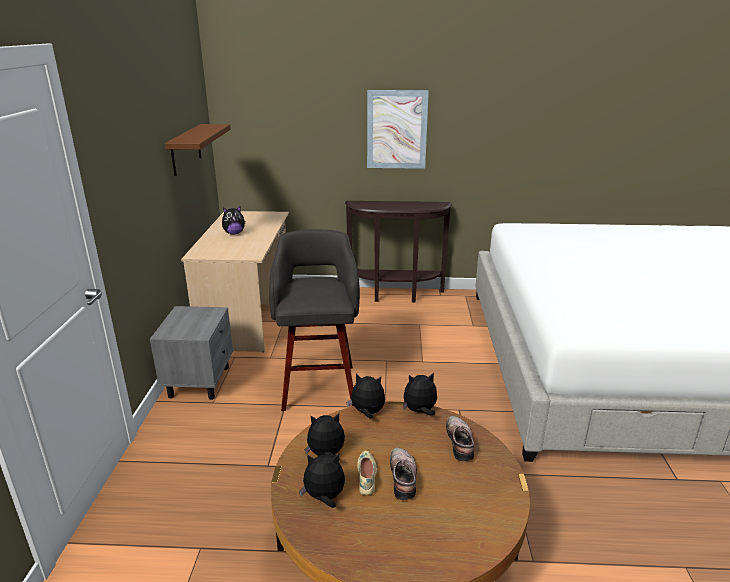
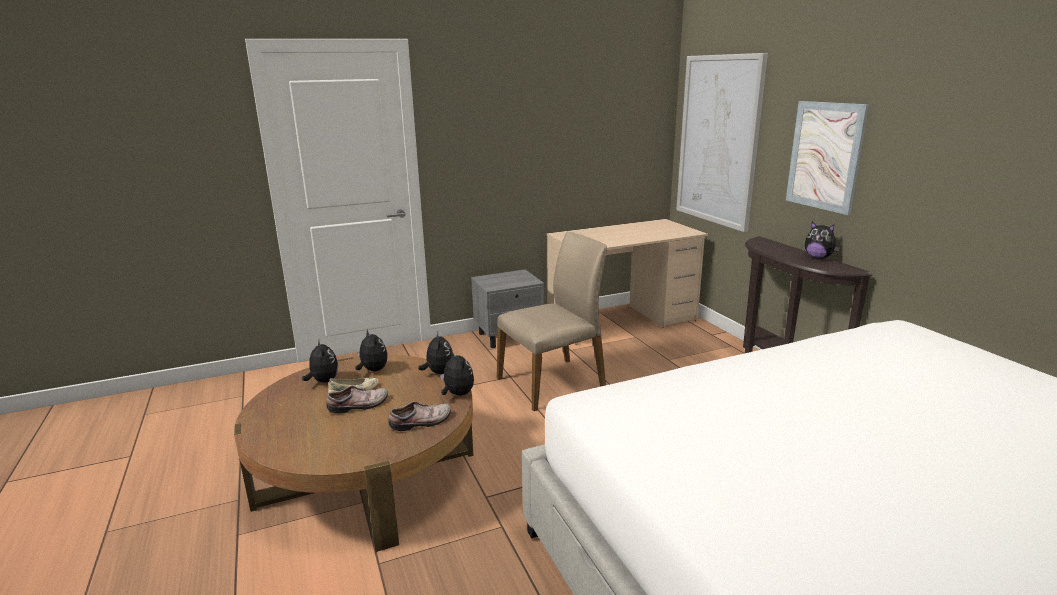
camera: 65 degrees right, 5 degrees down
(186, 149) = (603, 144): brown shelf -> none
(234, 233) = (620, 232): plush toy -> plush toy (818, 257)
(277, 129) = (718, 141): none -> picture
(319, 385) = (552, 382): grey stool -> beige chair

